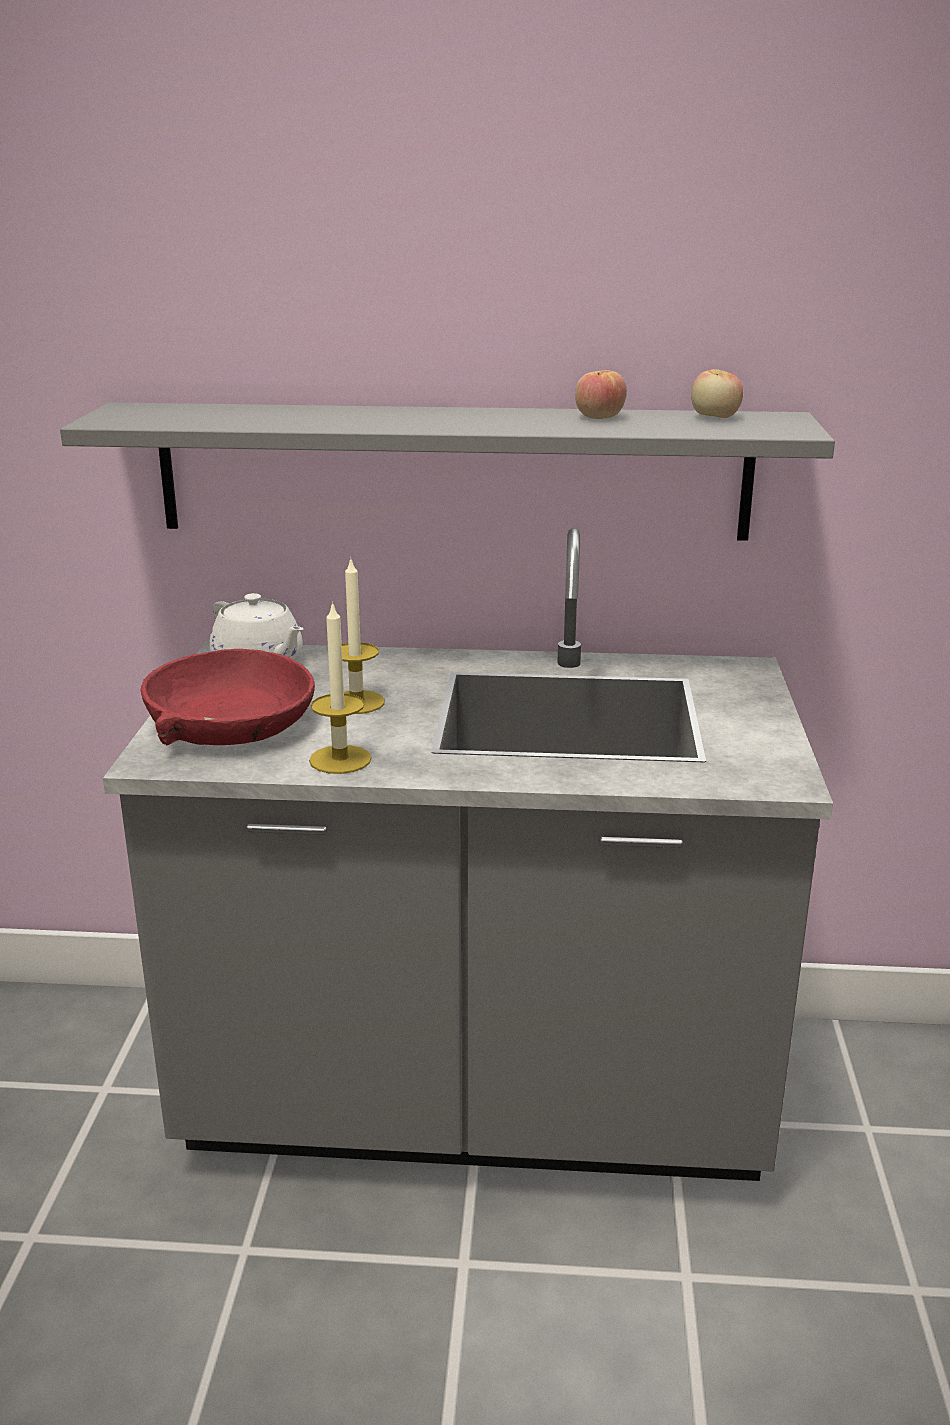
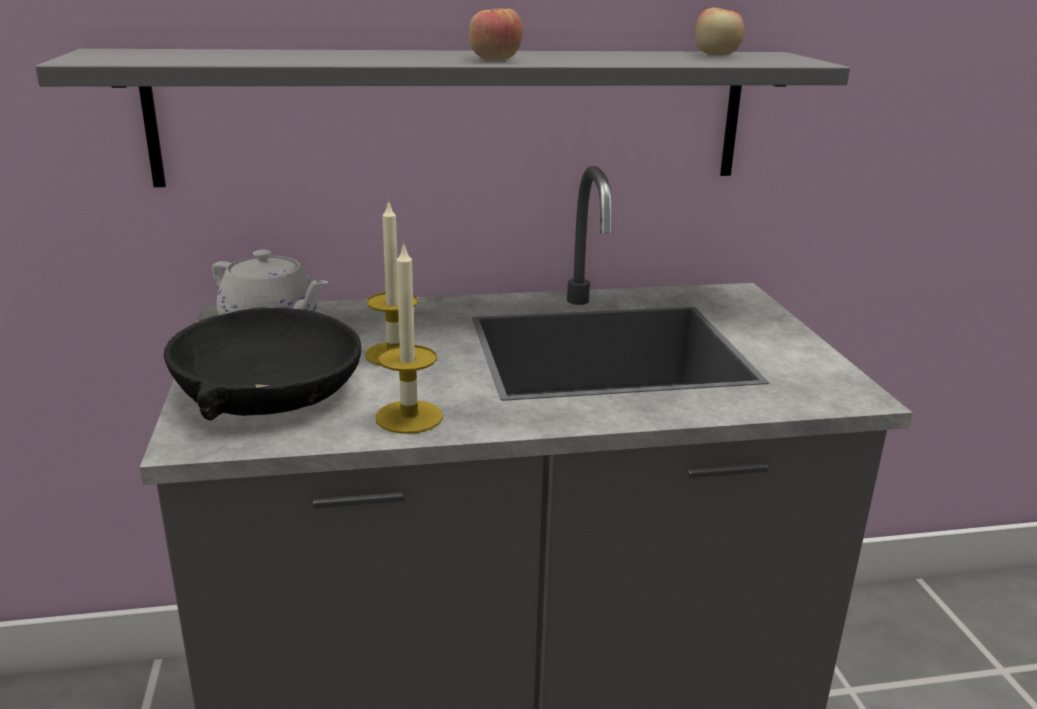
camera: 15 degrees left, 0 degrees up
(231, 723) = (269, 388): red bowl -> black bowl
(599, 417) = (611, 55): apple -> apple (494, 59)

